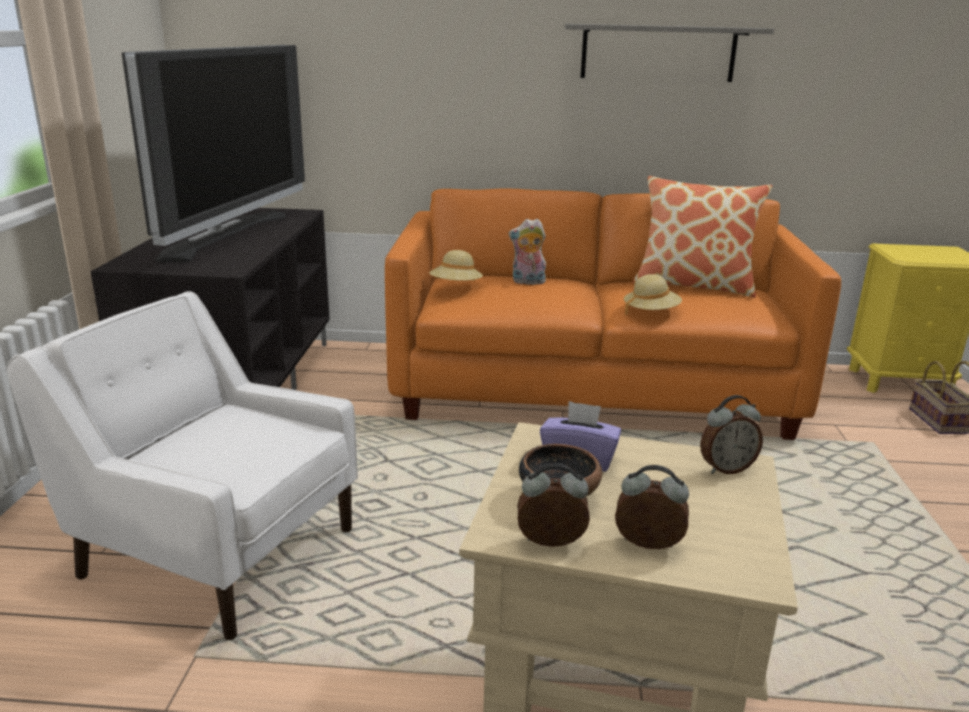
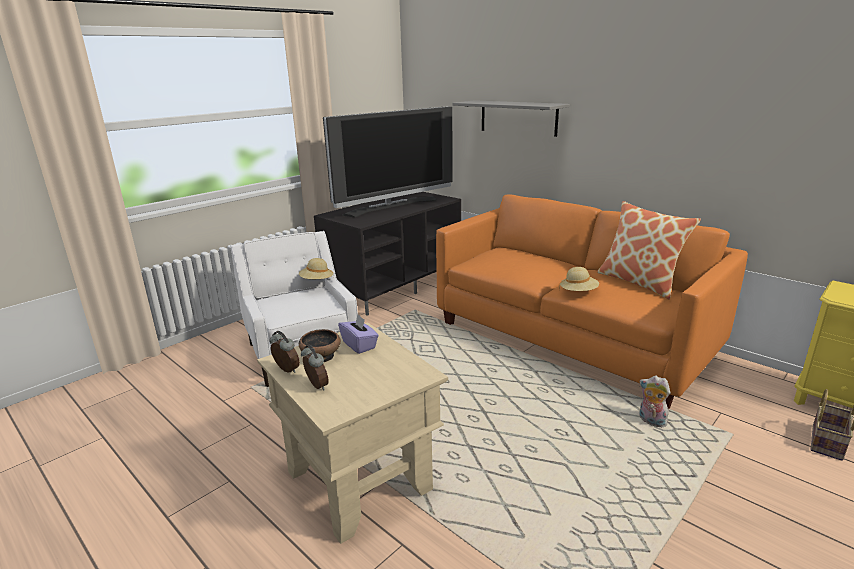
camera: 40 degrees right, 0 degrees up
(456, 287) = (488, 253): beige hat -> beige hat (316, 281)
(527, 282) = (531, 259): plush toy -> plush toy (650, 421)
(658, 53) = (657, 115): grey shelf -> grey shelf (518, 117)
(726, 468) = (412, 372): alarm clock -> none

